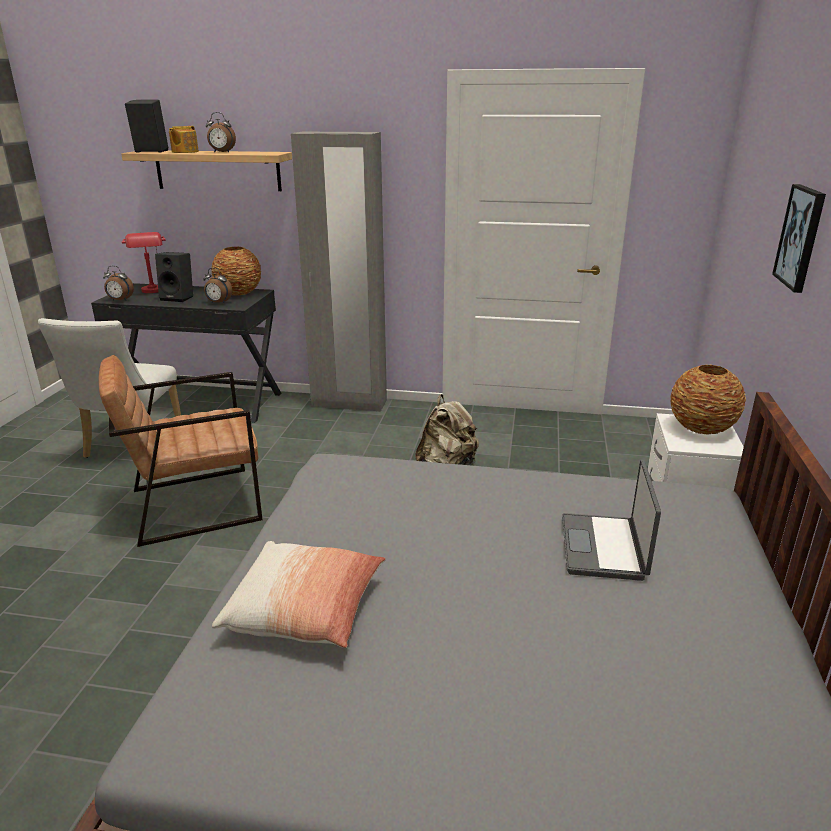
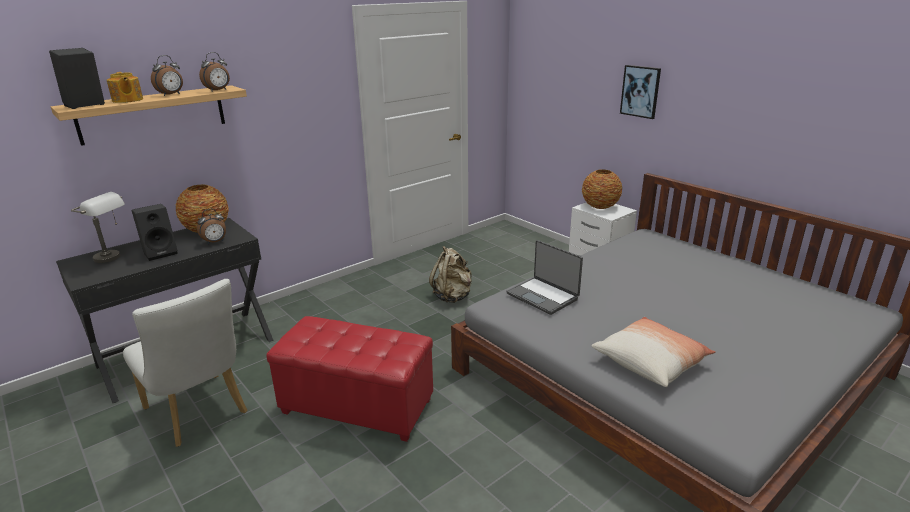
camera: 50 degrees left, 0 degrees up
(120, 300) = (101, 277): alarm clock -> alarm clock (218, 90)
(153, 292) = (114, 258): red table lamp -> grey table lamp
(195, 504) = (356, 407): brown armchair -> red ottoman
(349, 403) = (315, 294): grey wardrobe -> none
(605, 548) = (666, 270): laptop -> laptop (543, 296)

